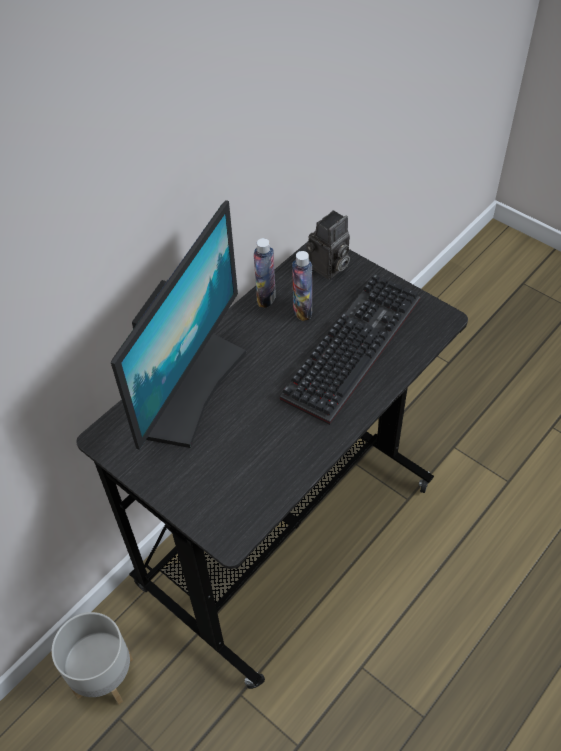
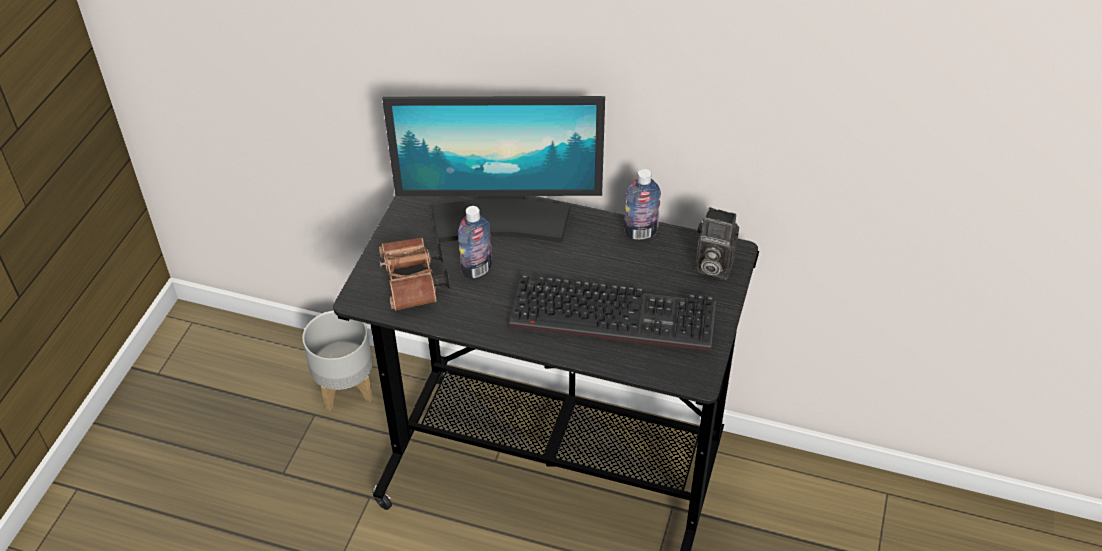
camera: 65 degrees right, 5 degrees down
(236, 484) = (414, 285): none -> brown binoculars
(302, 310) = (640, 264): bottle -> bottle (476, 270)

